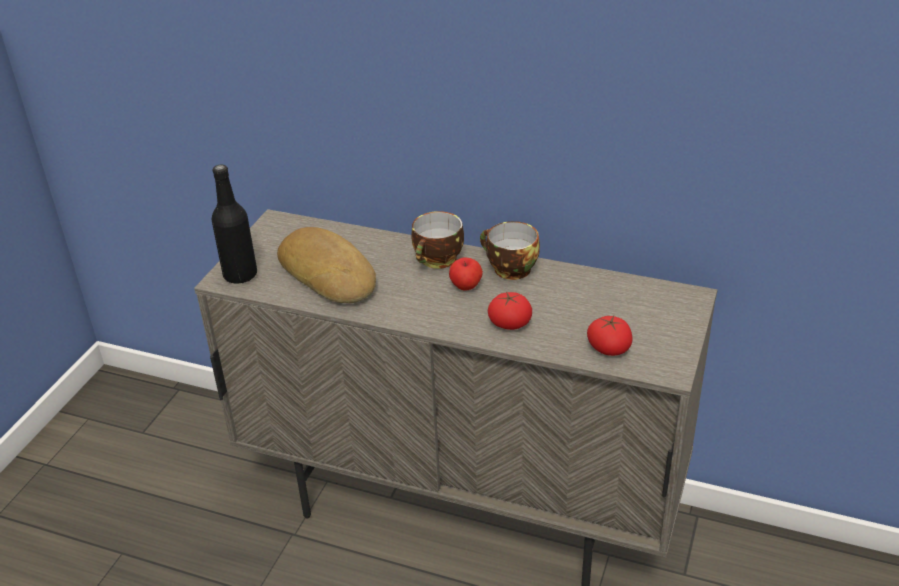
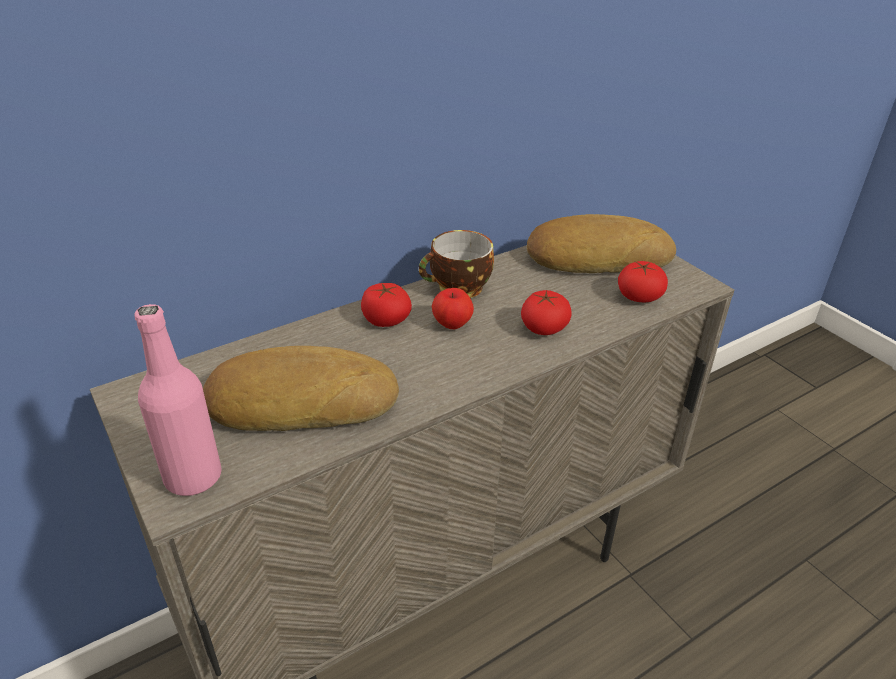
camera: 55 degrees left, 0 degrees up
(240, 275) = (193, 477): black bottle -> pink bottle
(438, 260) = (386, 319): cup -> tomato
(639, 306) = (596, 256): none -> bread

